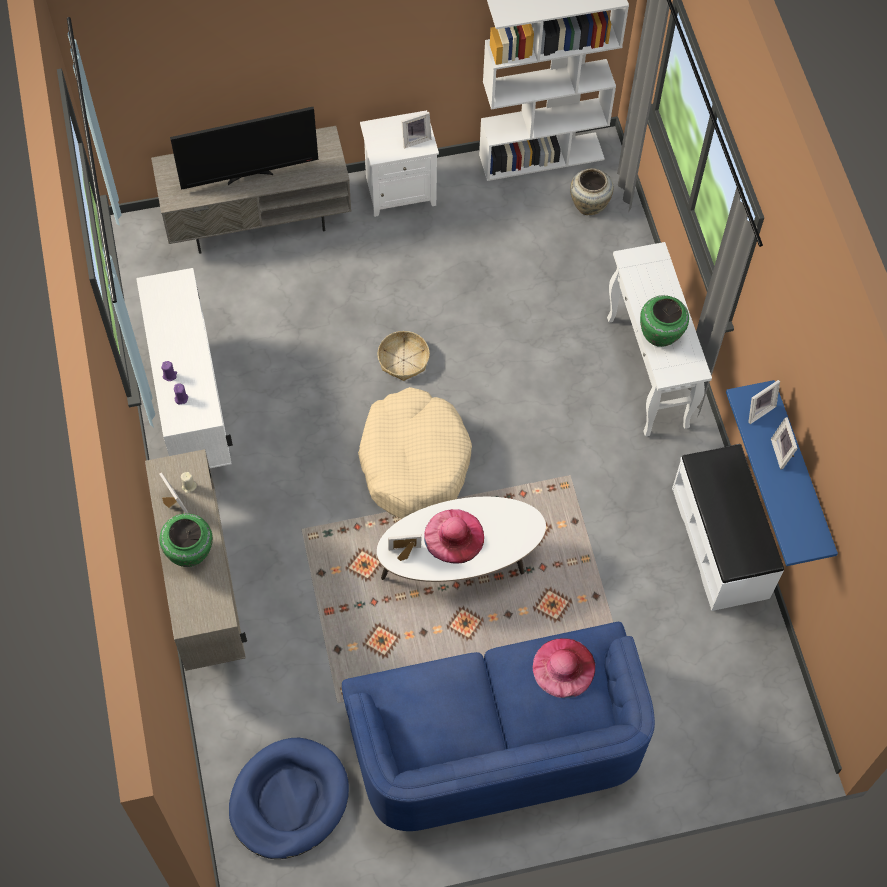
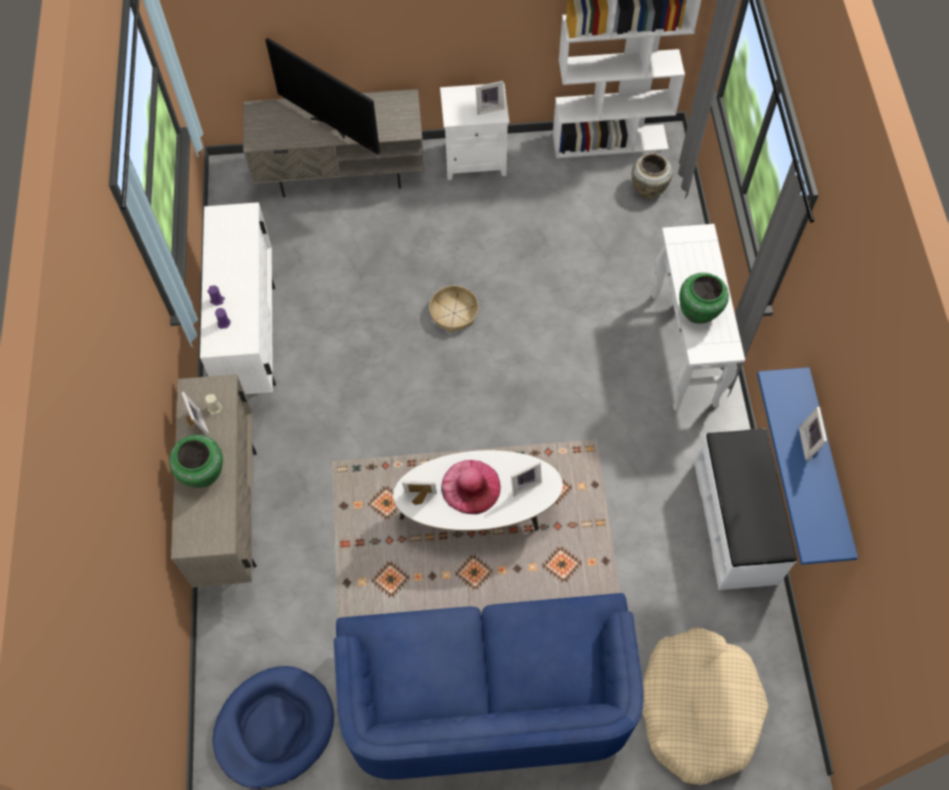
camera: 10 degrees right, 0 degrees up
(249, 175) = (330, 126): television -> television turned 45 degrees clockwise
(414, 461) = (449, 409): beige dog bed -> beige dog bed (698, 708)
(564, 667) = (559, 634): pink hat -> none
(758, 409) = (788, 395): picture frame -> picture frame (524, 484)

